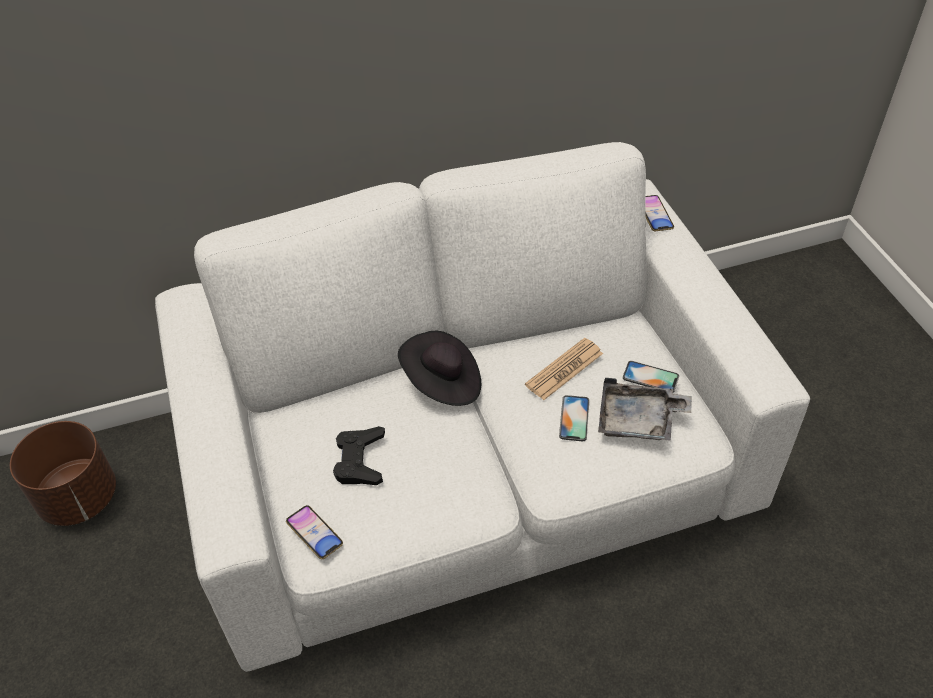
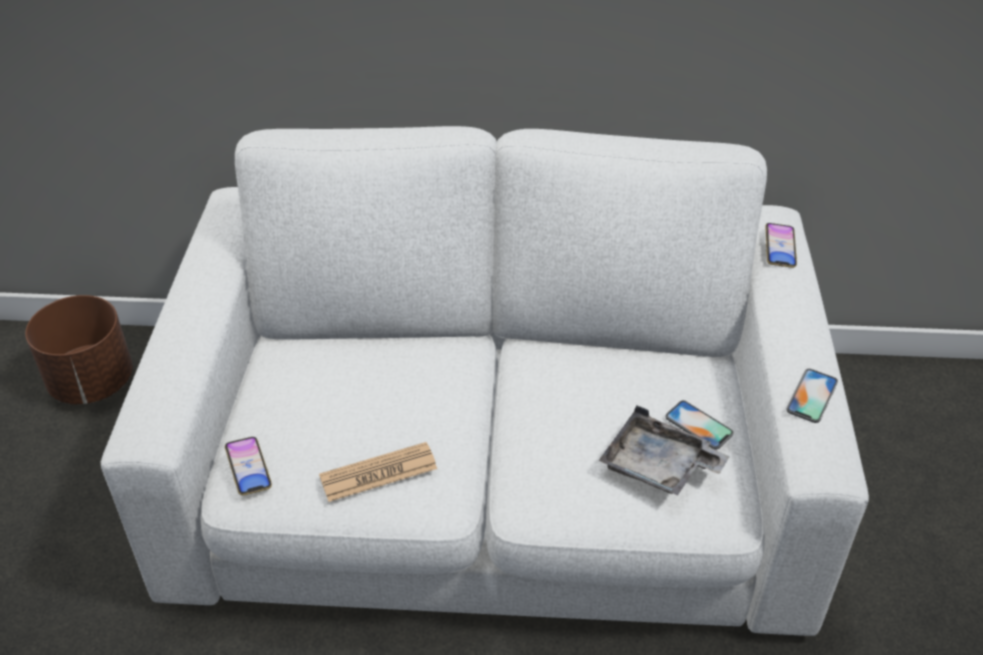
camera: 20 degrees right, 5 degrees down
(360, 460) = (333, 411): black game controller -> none
(442, 383) = (467, 364): black hat -> none
(564, 369) = (603, 387): newspaper -> newspaper (378, 473)
(574, 418) = (585, 441): phone -> phone (812, 396)

